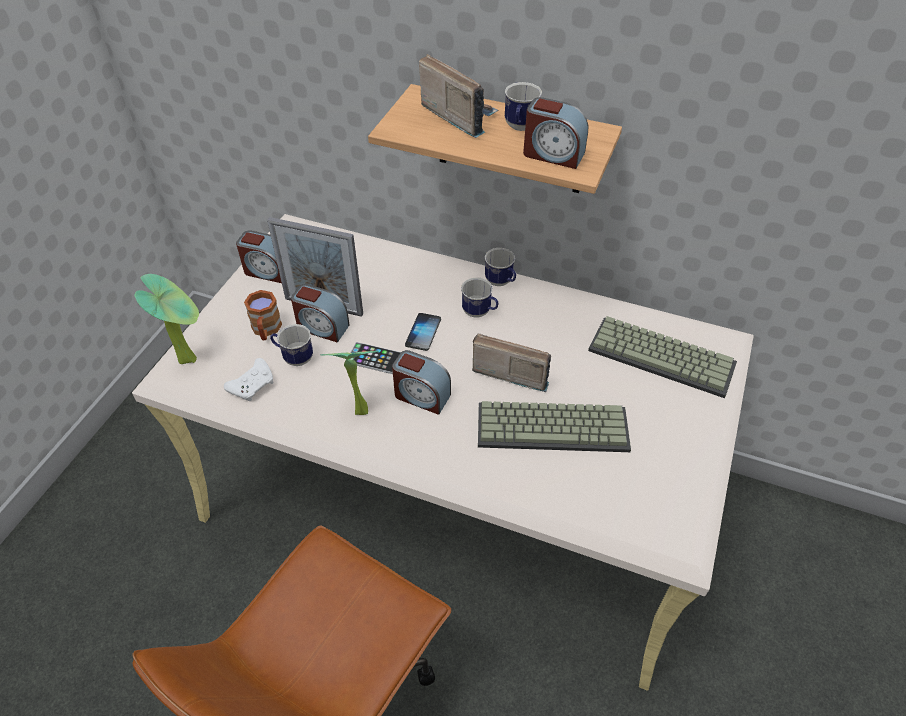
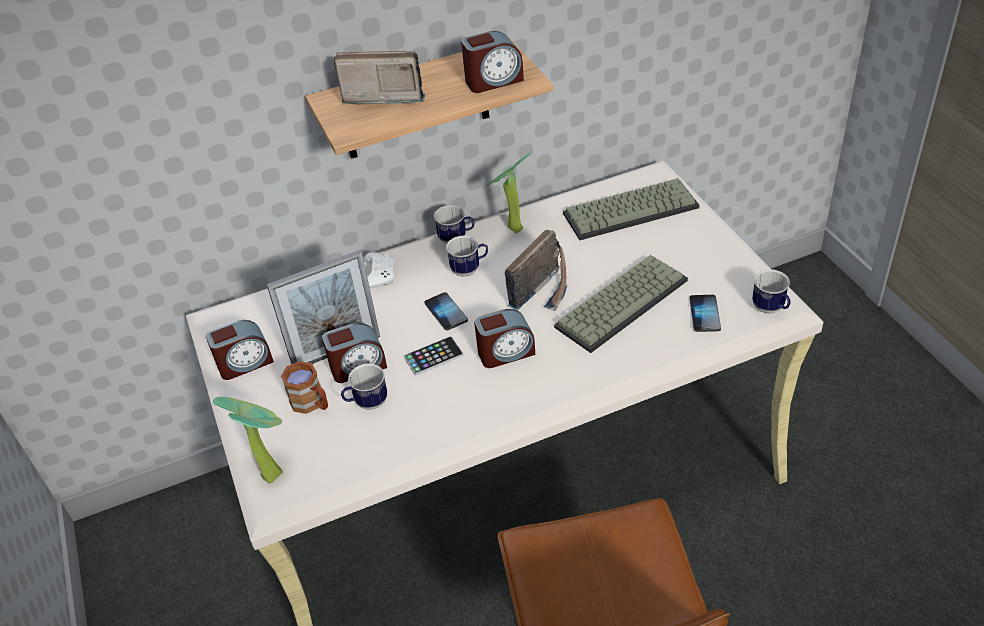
camera: 40 degrees left, 5 degrees down
(253, 385) = (361, 447): white game controller -> white game controller (379, 275)
(358, 407) = (470, 396): potted plant -> potted plant (511, 229)
(510, 370) = (544, 290): radio -> radio turned 150 degrees clockwise
(519, 128) = (442, 78): mug -> mug (771, 309)
(606, 492) = (704, 314): none -> phone

